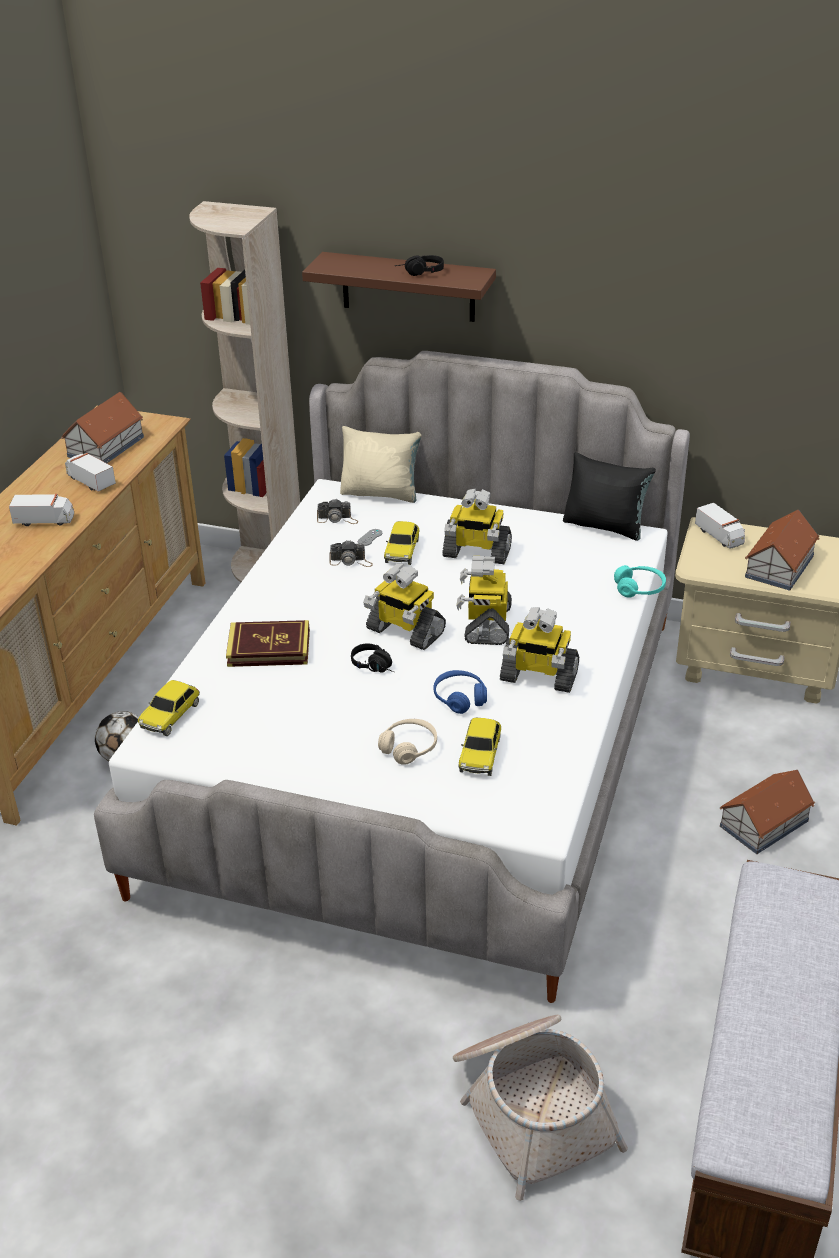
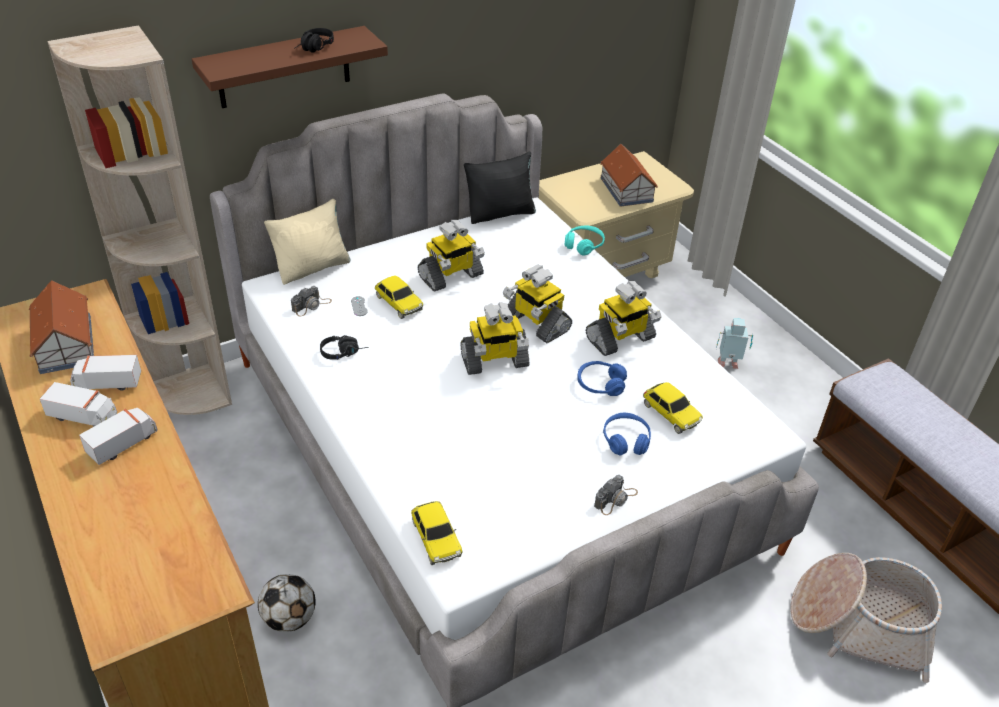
camera: 50 degrees left, 5 degrees up
(269, 648) = (422, 435): book -> none
(351, 561) = (374, 332): camera -> camera (615, 499)
(376, 666) = (516, 398): black headphones -> black headphones (344, 352)
(409, 748) = (626, 440): beige headphones -> blue headphones
(719, 536) = (568, 187): toy truck -> toy truck (83, 416)
(763, 823) = (728, 365): toy house -> toy robot

